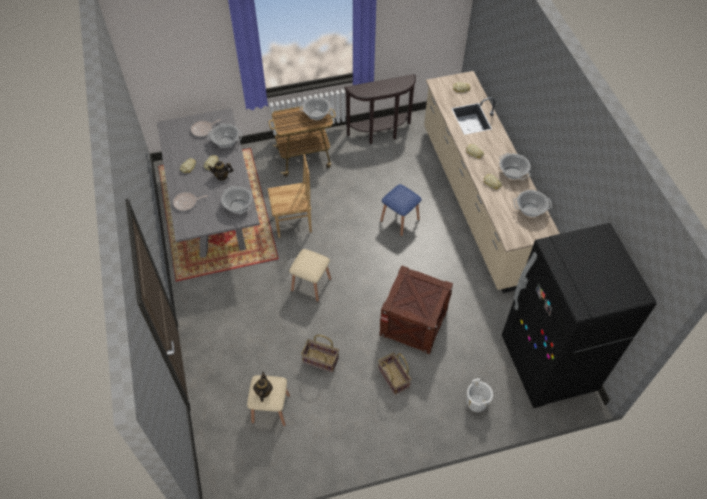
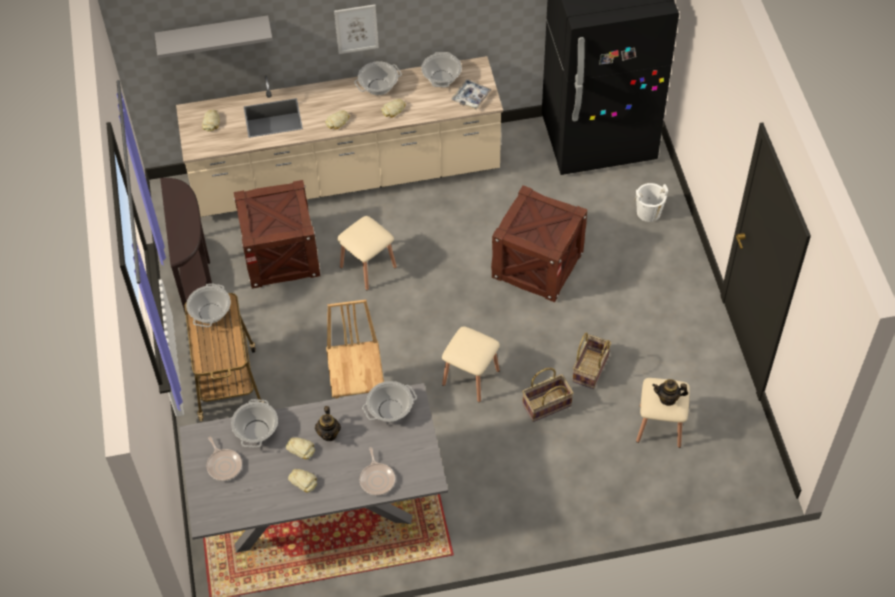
camera: 85 degrees left, 0 degrees up
(393, 378) = (616, 292): basket -> basket (547, 406)
(399, 220) = (368, 267): blue stool -> beige stool
(404, 173) = (280, 255): none -> crate
(496, 45) = (213, 34): none -> grey shelf
(514, 229) = (471, 97): none -> tray
(532, 127) = (356, 28): none -> picture

